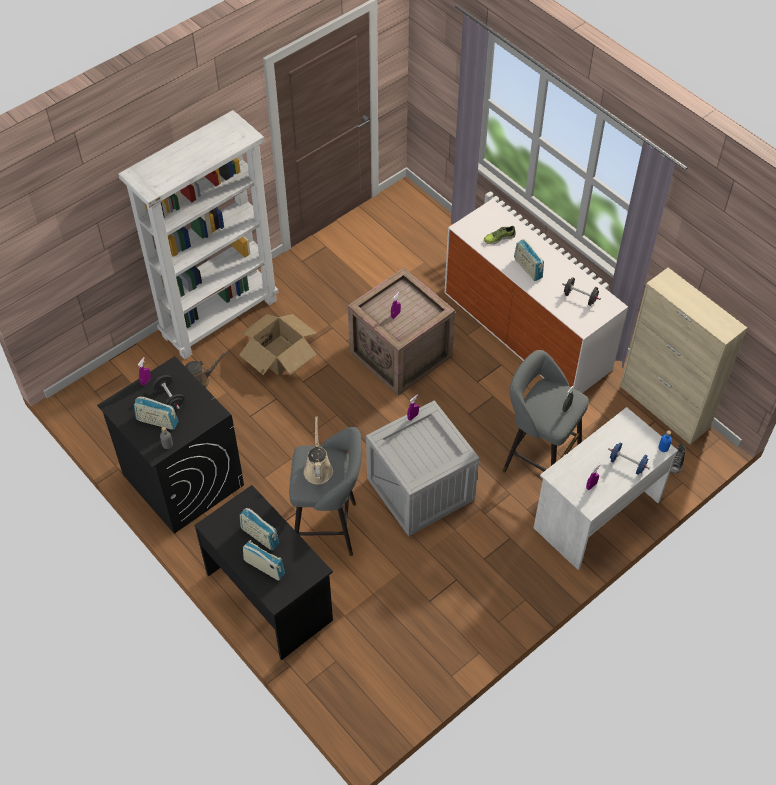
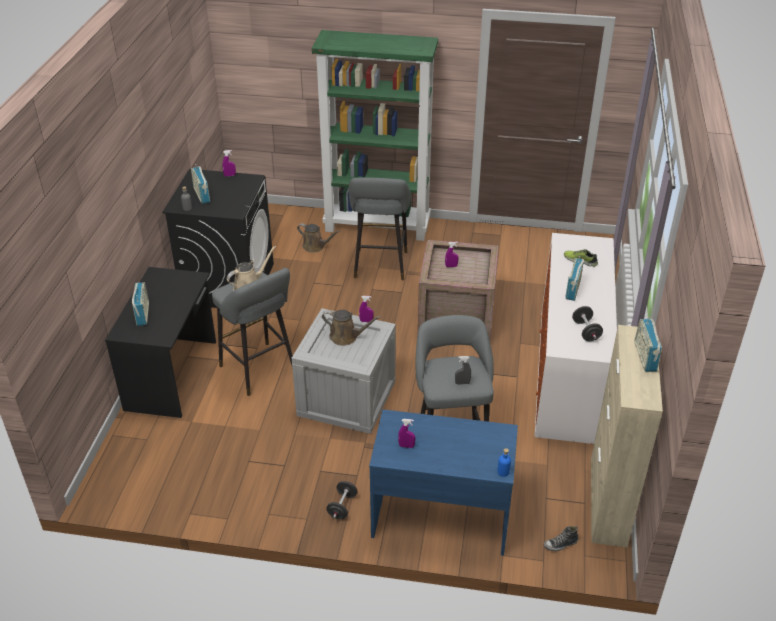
camera: 50 degrees right, 15 degrees down
(170, 399) = (226, 190): black dumbbell -> black dumbbell (342, 507)
(220, 317) = (378, 226): white bookcase -> green bookcase
(260, 536) = (168, 298): radio -> radio (645, 357)
(279, 355) = (380, 267): cardboard box -> grey stool
(415, 442) = (346, 337): none -> brown watering can
(595, 514) = (440, 517): white desk -> blue desk
(627, 464) = (456, 457): blue dumbbell -> none

